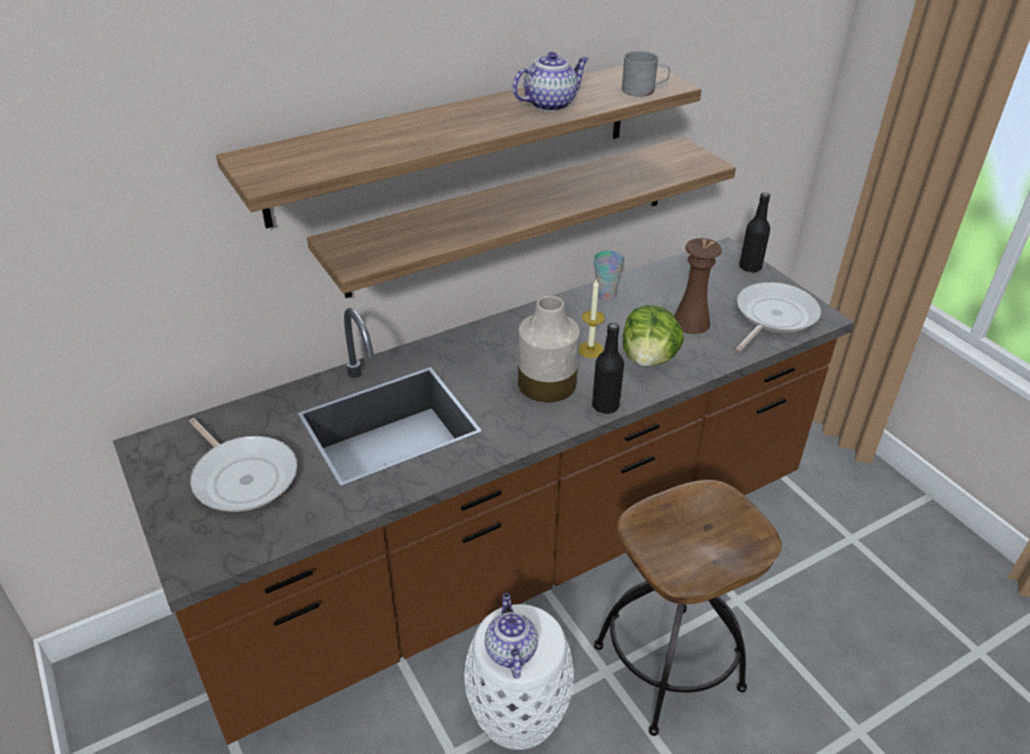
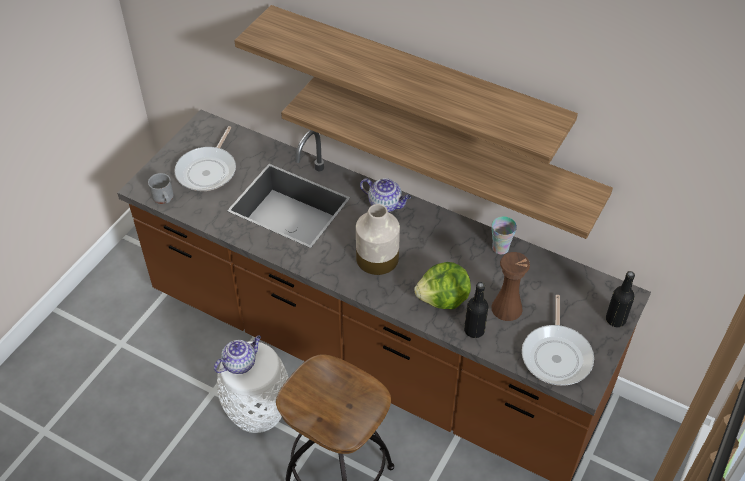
camera: 60 degrees right, 10 degrees up
(550, 104) = (451, 96): teapot -> teapot (386, 204)
(590, 350) = (429, 265): candle -> none
(605, 406) = (376, 296): black bottle -> black bottle (474, 330)
(643, 90) = (516, 130): grey mug -> grey mug (164, 198)
(773, 316) = (557, 355): frying pan -> frying pan turned 90 degrees clockwise

